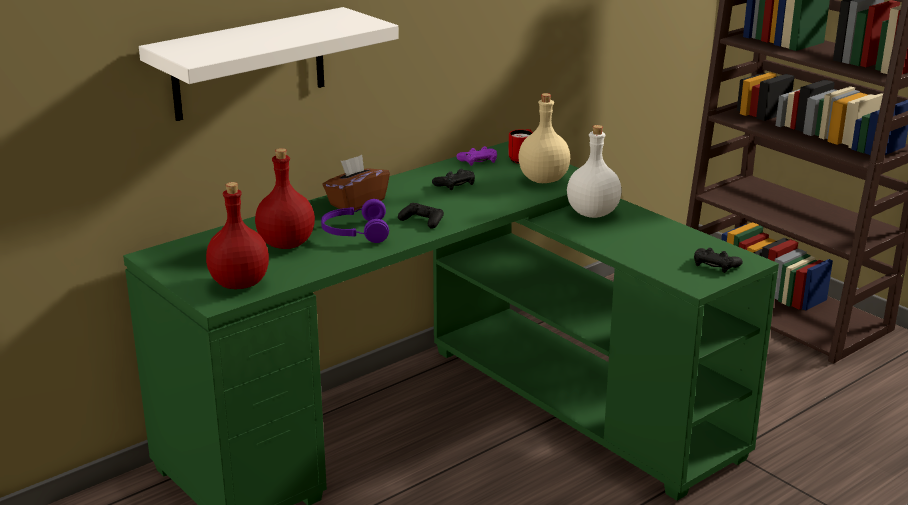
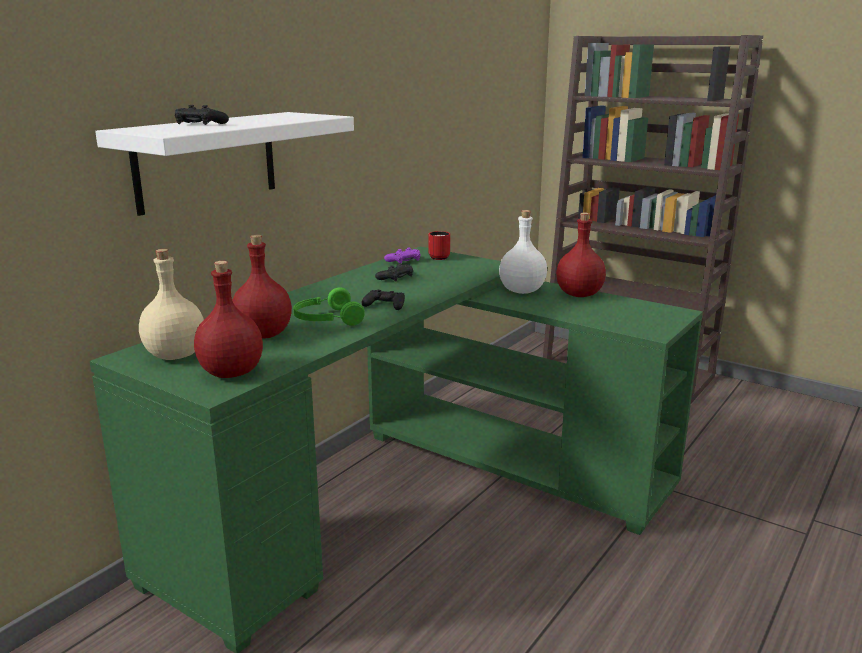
camera: 15 degrees left, 5 degrees down
(354, 232) = (326, 319): purple headphones -> green headphones
(356, 202) = (314, 297): brown tissue box -> none
(542, 180) = (468, 269): beige bottle -> beige bottle (174, 355)
(653, 225) = (578, 294): none -> red bottle
(715, 265) = (655, 317): black game controller -> black game controller (200, 124)

